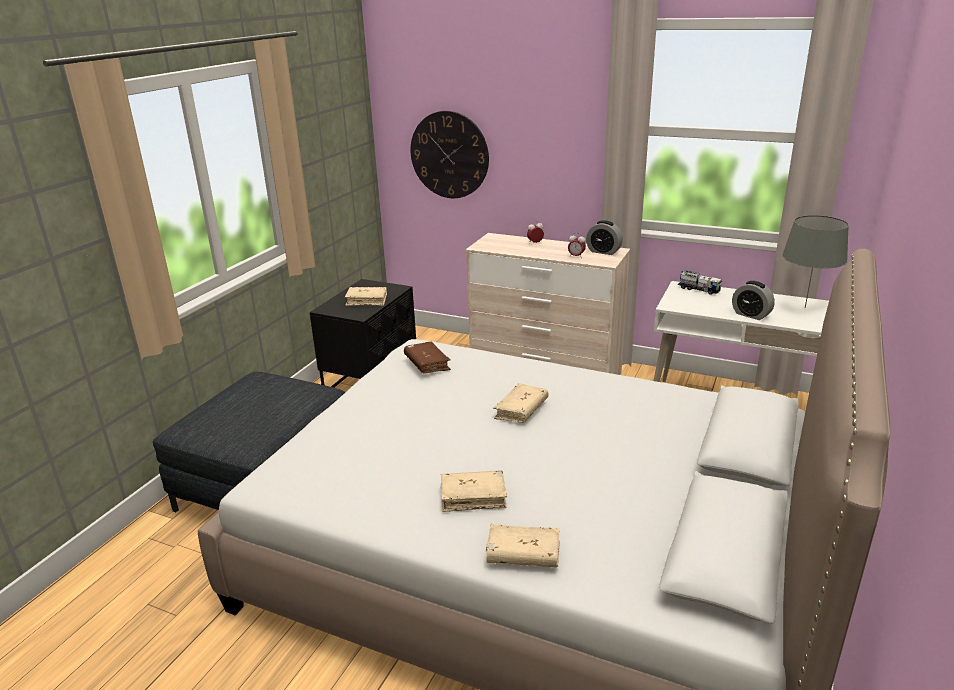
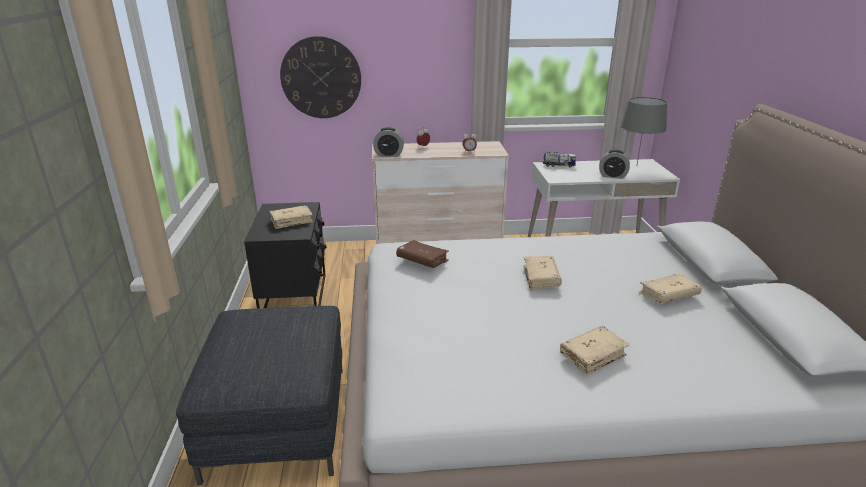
camera: 30 degrees left, 0 degrees up
(523, 554) = (683, 386): beige book -> beige book (668, 295)
(603, 251) = (484, 145): alarm clock -> alarm clock (389, 155)

